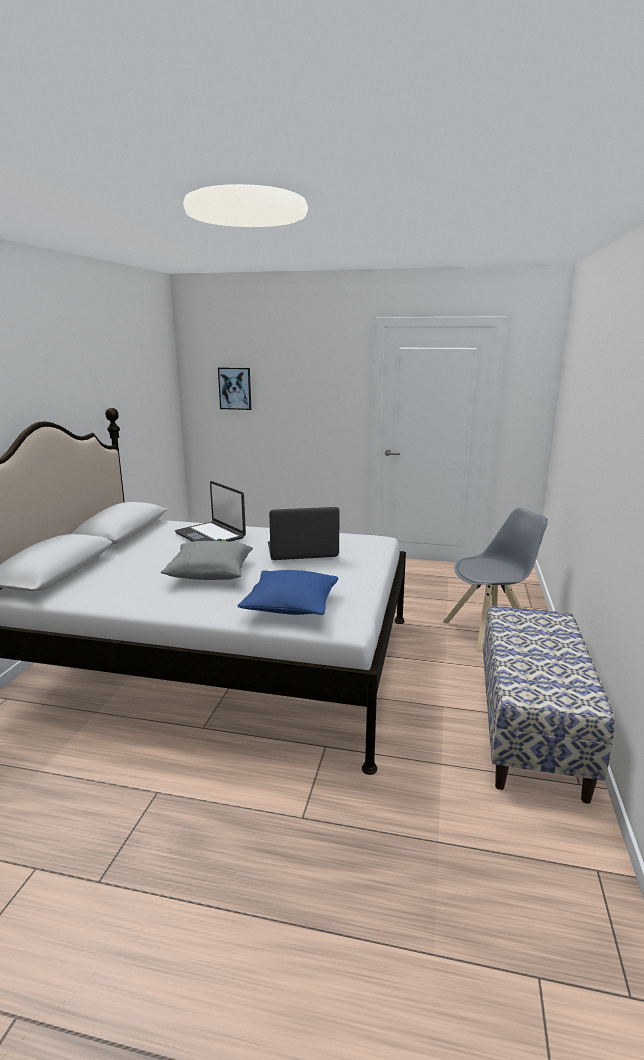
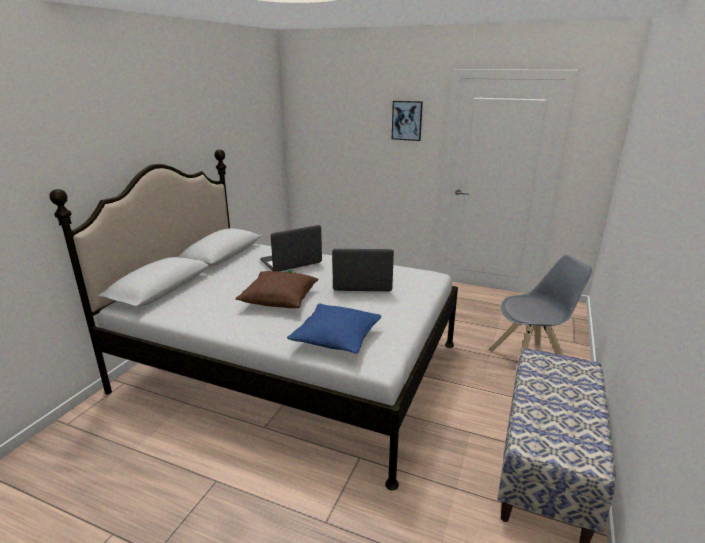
camera: 10 degrees right, 5 degrees up
(210, 573) = (279, 300): grey pillow -> brown pillow
(211, 535) = (291, 262): laptop -> laptop turned 90 degrees clockwise
(235, 388) = (330, 130): picture -> picture (407, 120)

